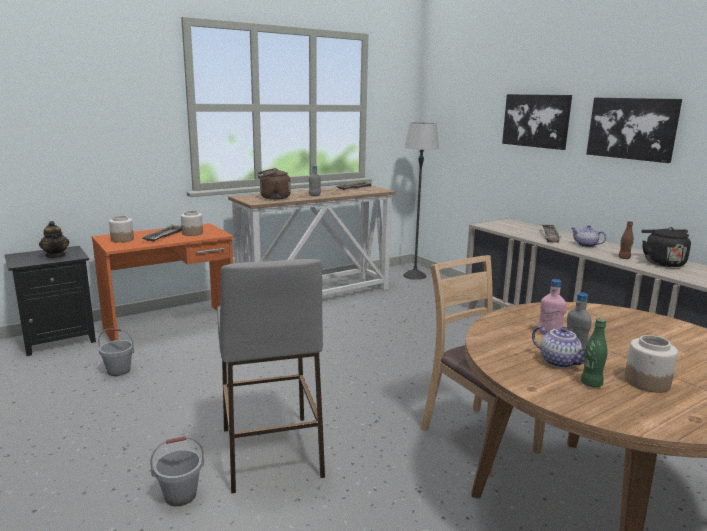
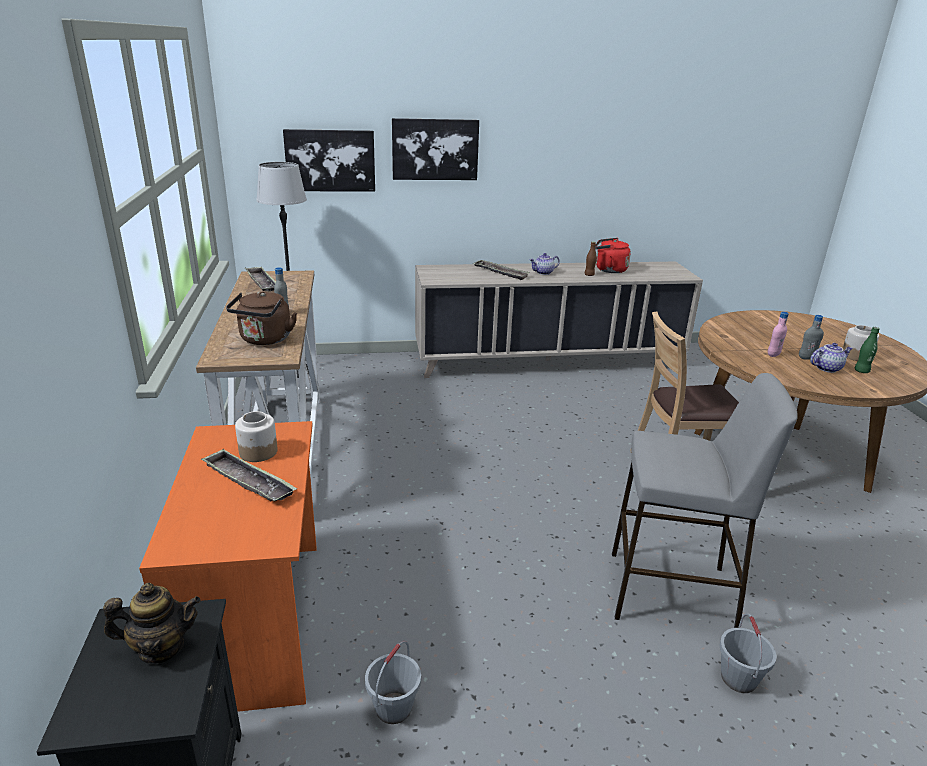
camera: 65 degrees left, 10 degrees up
(122, 240) = (223, 529): jar -> none
(632, 128) = (546, 153): picture -> picture (330, 160)
(662, 263) = (608, 270): black kettle -> red kettle

